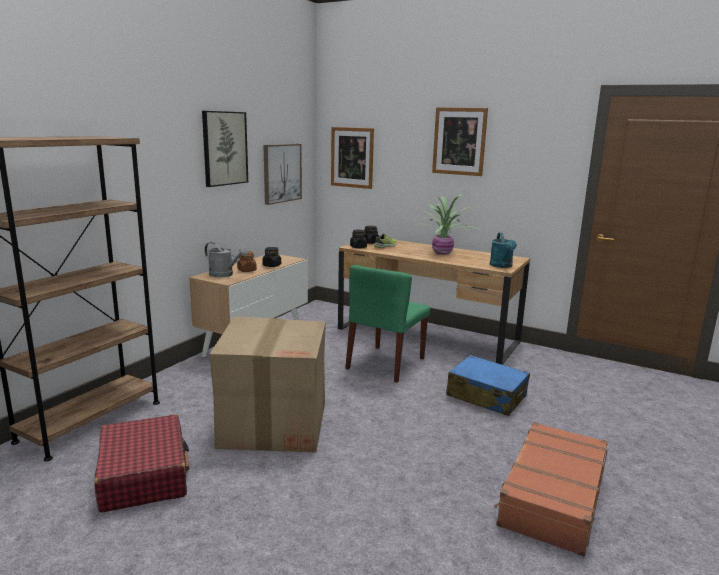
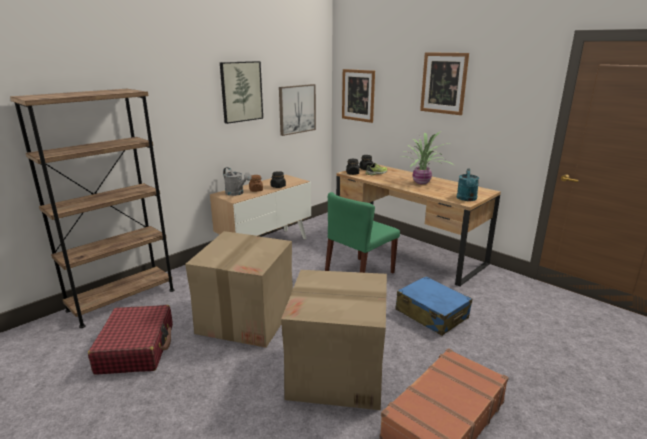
camera: 15 degrees right, 5 degrees up
(415, 466) = (338, 372): none -> cardboard box

